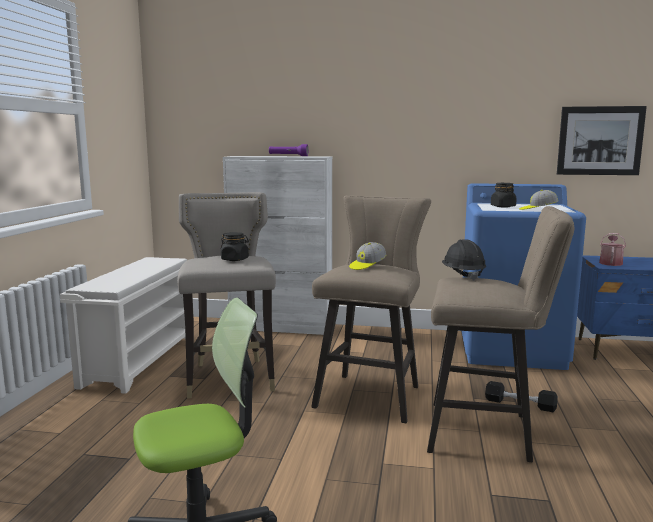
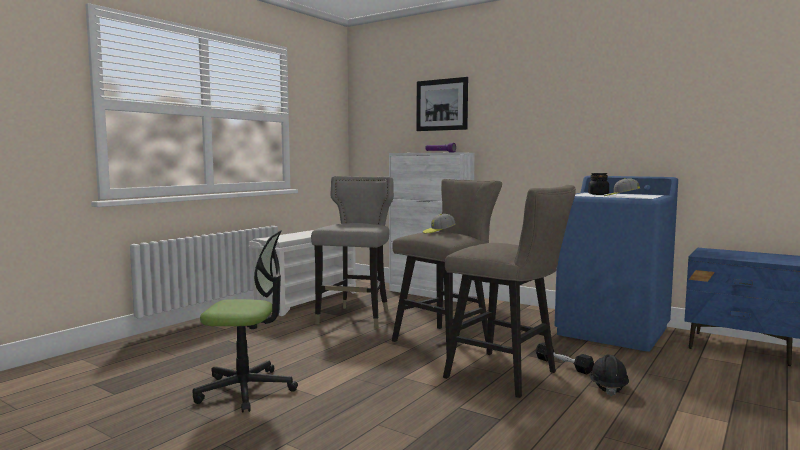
camera: 25 degrees right, 5 degrees down
(235, 259) = (359, 225): black jar -> none
(462, 275) = (498, 240): black hard hat -> black hard hat (608, 387)
(600, 141) = (715, 134): picture -> picture (441, 105)
(610, 263) = (714, 253): watering can -> none

